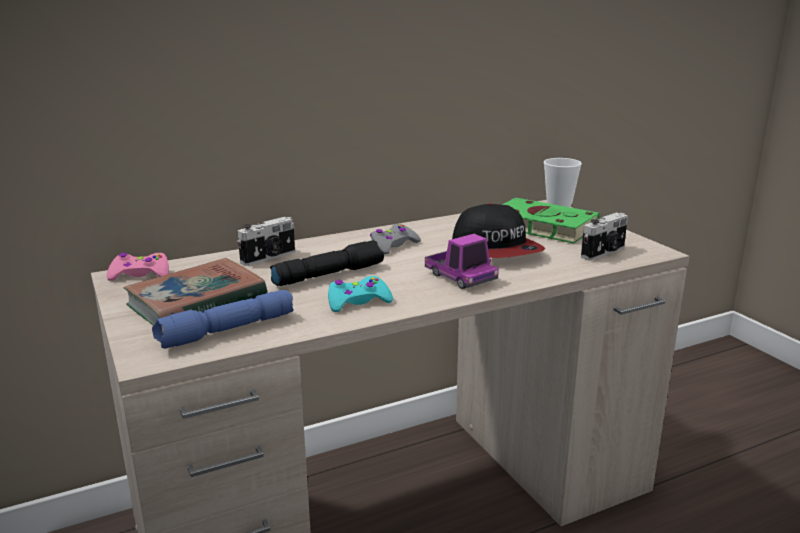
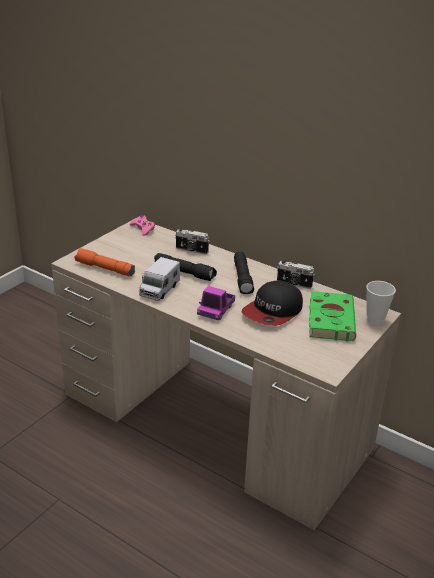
camera: 60 degrees right, 10 degrees up
(197, 301) = (127, 251): book -> none
(226, 331) = (104, 269): blue flashlight -> orange flashlight
(358, 302) = (159, 289): turquoise game controller -> toy truck
(393, 245) = (243, 278): grey game controller -> black flashlight
(604, 253) = (304, 351): camera -> camera (294, 284)

